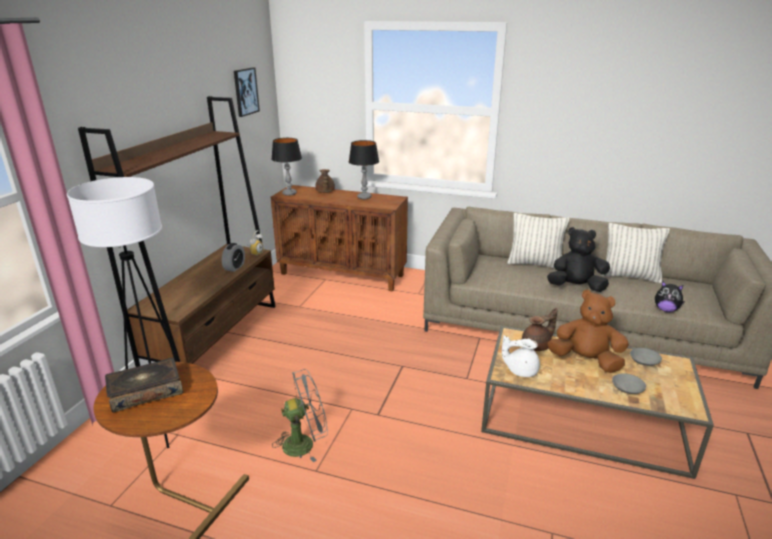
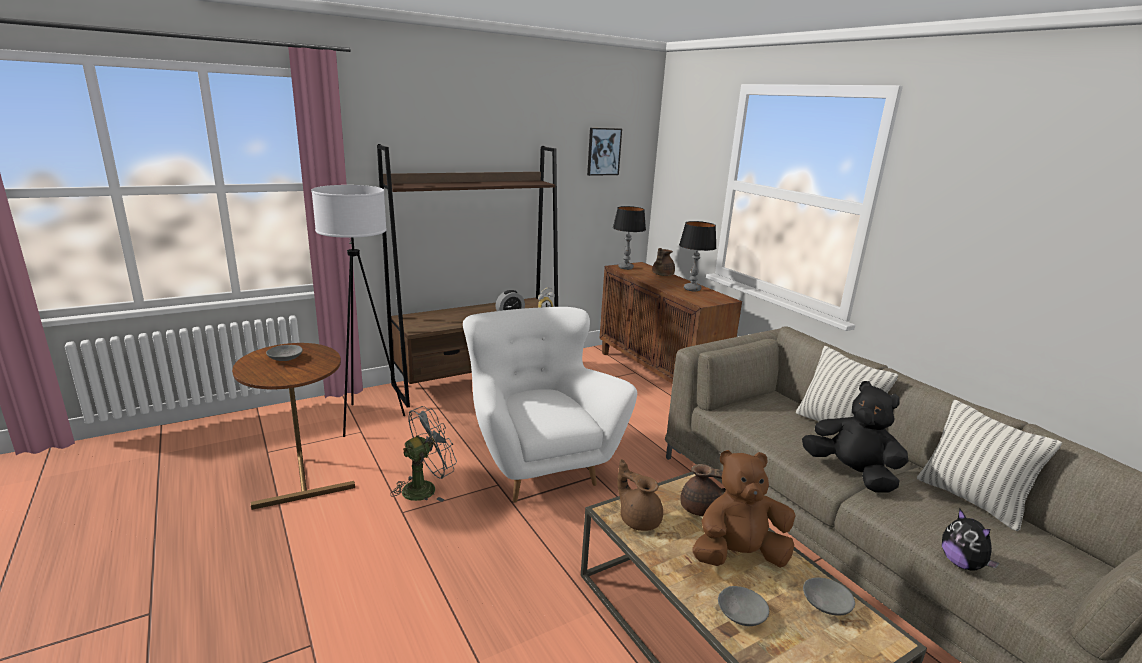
camera: 40 degrees right, 5 degrees down
(146, 392) = (286, 358): book -> grey bowl
(305, 443) = (425, 488): grey fan -> grey fan turned 60 degrees counterclockwise
(355, 379) = (537, 463): none -> white armchair
(520, 370) = (639, 519): white teapot -> brown teapot
(585, 361) = (738, 556): brown plush toy -> brown plush toy turned 75 degrees counterclockwise

